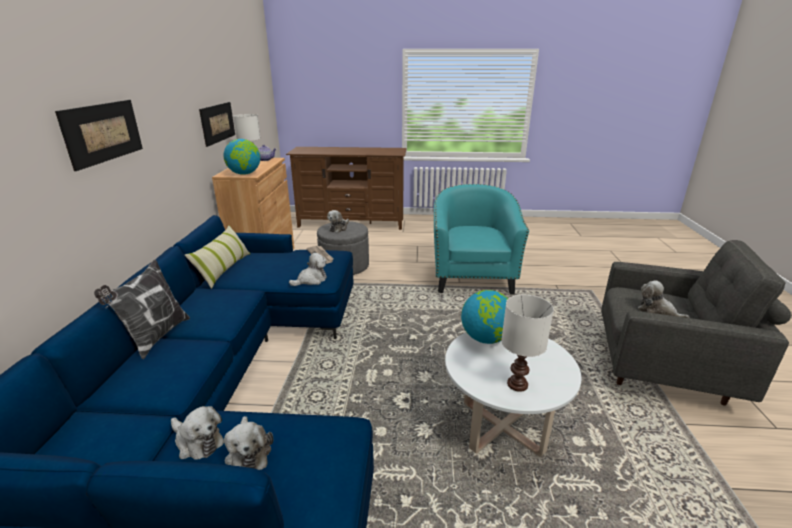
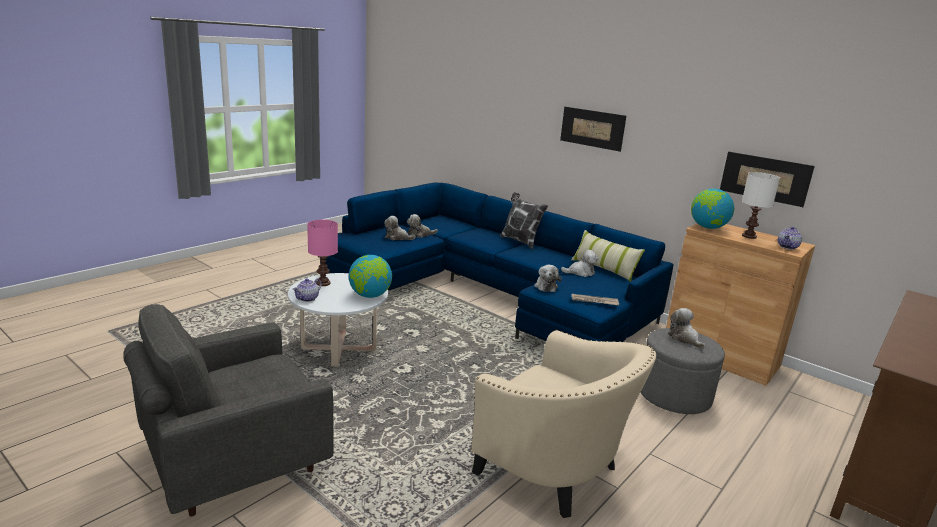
camera: 125 degrees right, 5 degrees down
(472, 277) = (555, 471): turquoise armchair -> beige armchair
(518, 384) = (322, 283): white table lamp -> pink table lamp
(559, 367) = (307, 299): none -> teapot
(657, 312) = (255, 381): plush toy -> plush toy (580, 272)

